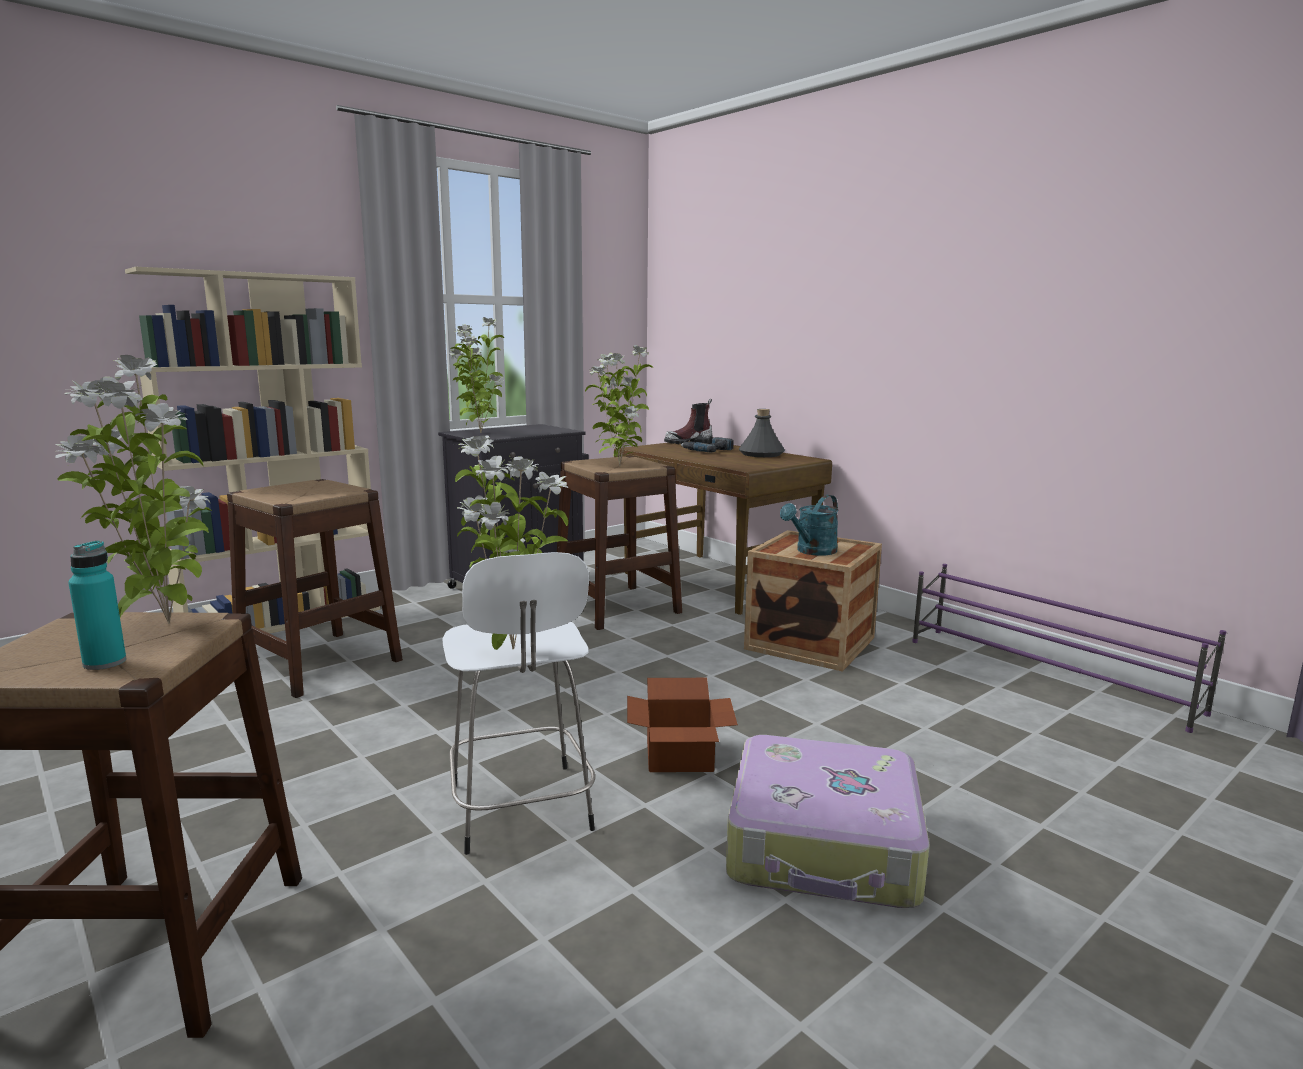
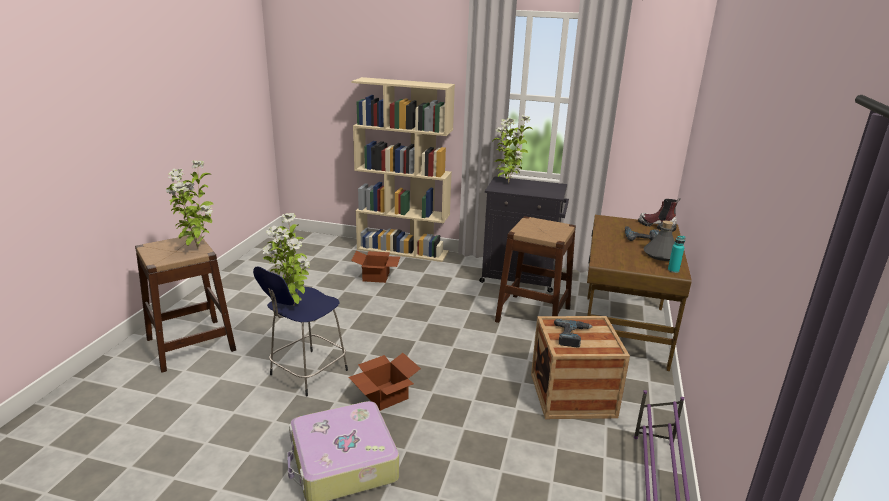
camera: 55 degrees right, 10 degrees up
(105, 662) = (162, 255): turquoise bottle -> turquoise bottle (673, 270)
(319, 662) = (376, 277): brown stool -> cardboard box
(521, 810) = (307, 373): white stool -> blue stool
(619, 466) = (544, 230): potted plant -> none
(812, 552) = (572, 336): turquoise watering can -> power drill

